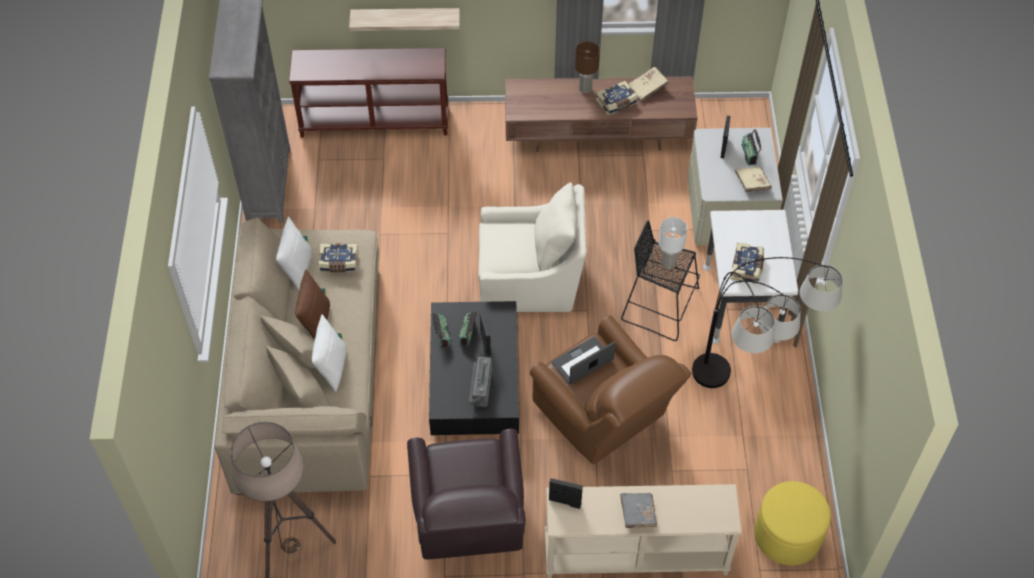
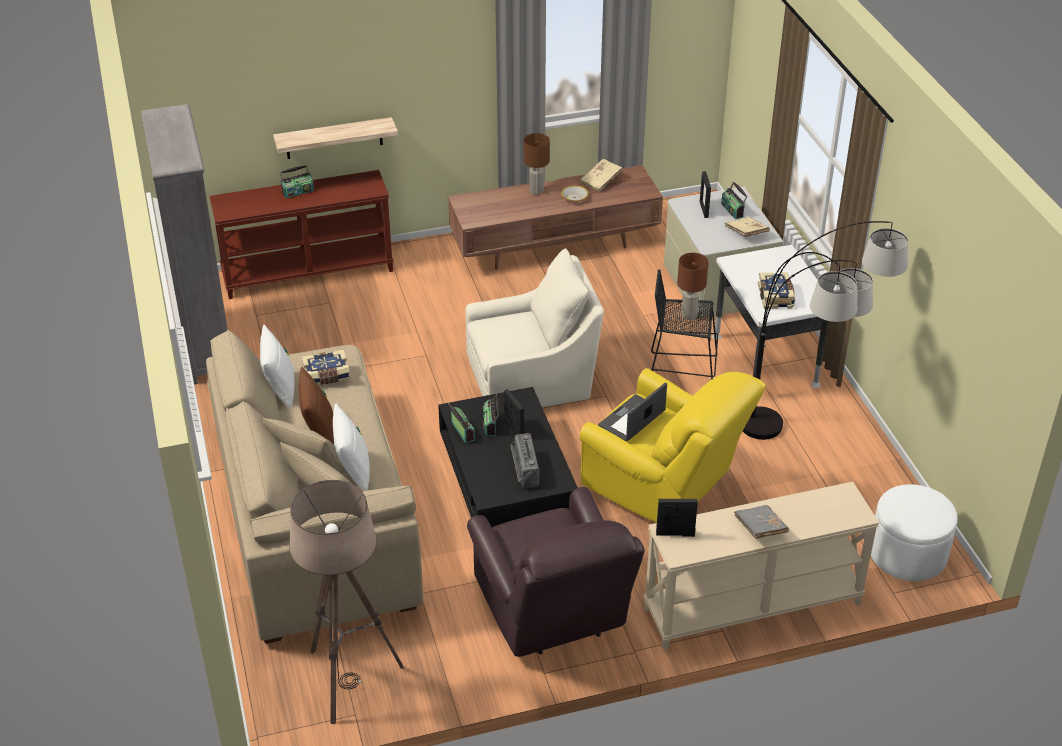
camera: 15 degrees left, 15 degrees down
(367, 60) = (297, 191): none -> radio
(604, 418) = (664, 488): brown armchair -> yellow armchair
(616, 103) = (574, 198): book -> bowl
(668, 264) = (689, 315): white table lamp -> brown table lamp
(787, 535) = (907, 554): yellow ottoman -> white ottoman

